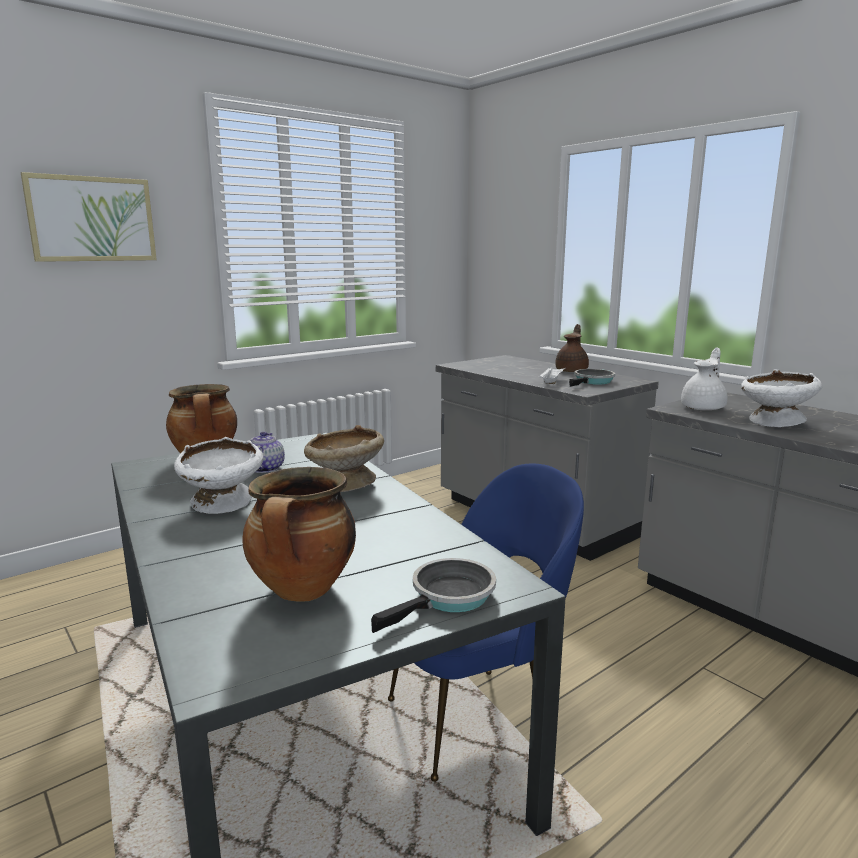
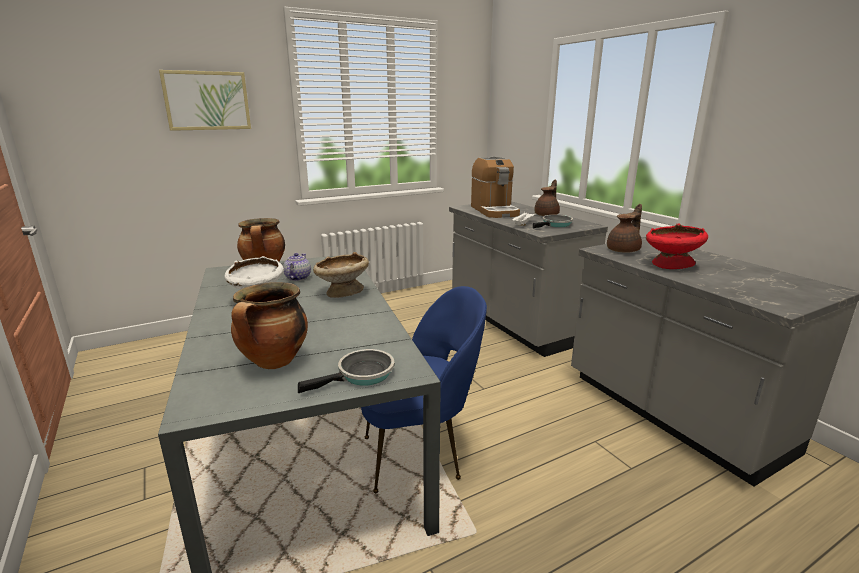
camera: 10 degrees right, 5 degrees up
(500, 368) = (494, 211): none -> coffee machine
(704, 408) = (624, 250): white teapot -> brown teapot
(775, 423) = (670, 265): white bowl -> red bowl

